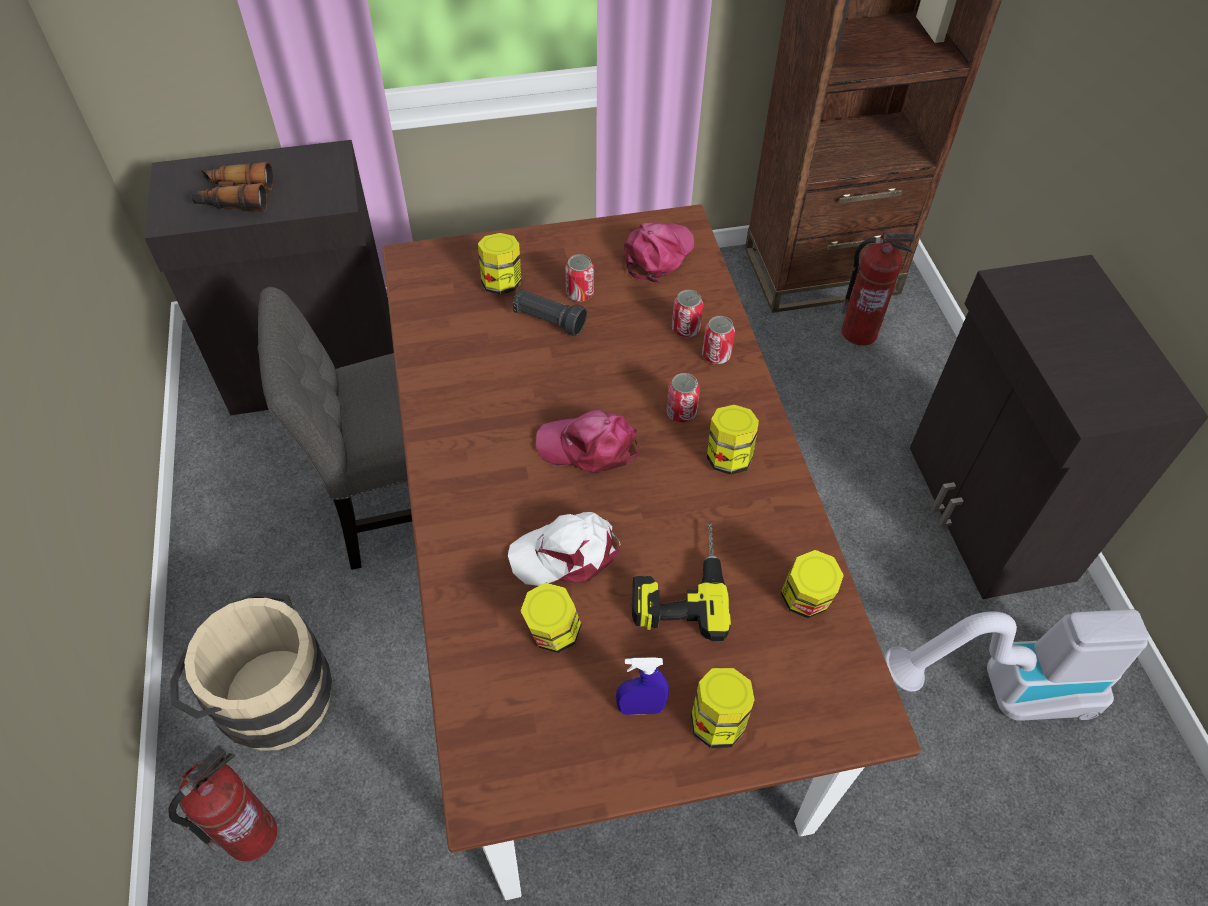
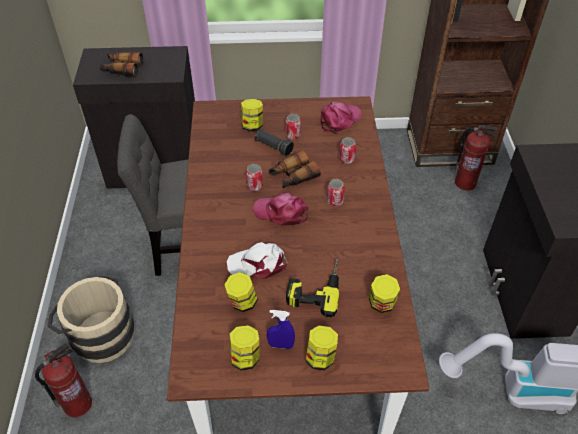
camera: 10 degrees right, 5 degrees down
(595, 373) = (293, 176): none -> binoculars
(716, 355) = (360, 174): can -> can (254, 186)
(728, 457) = (356, 227): jar -> jar (245, 357)

